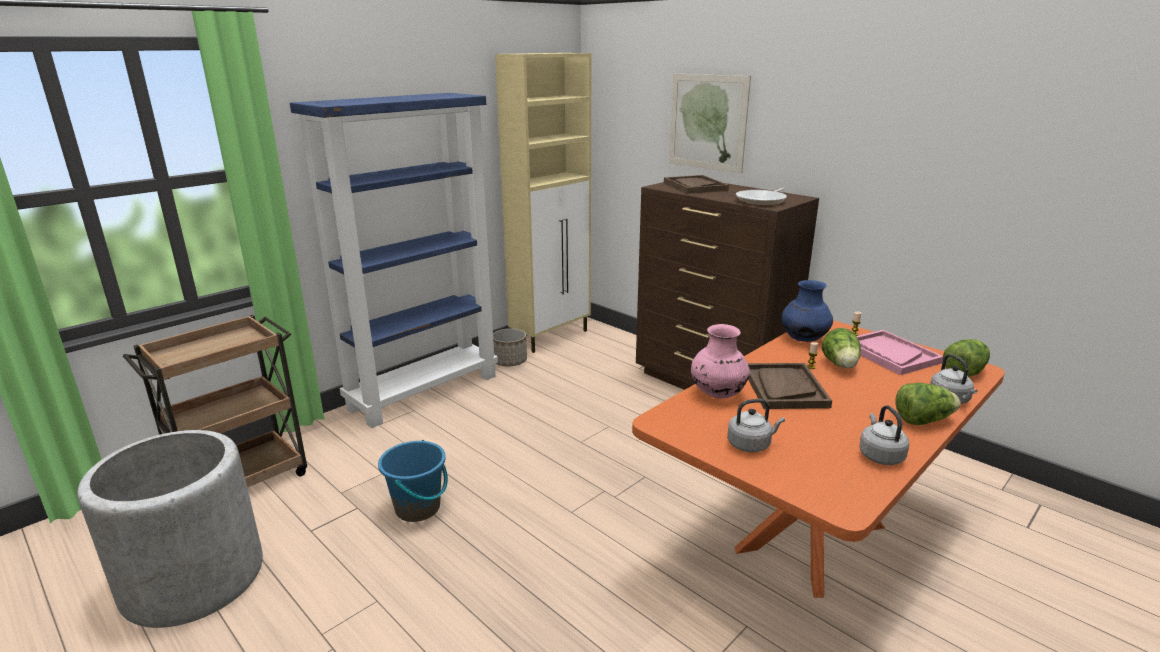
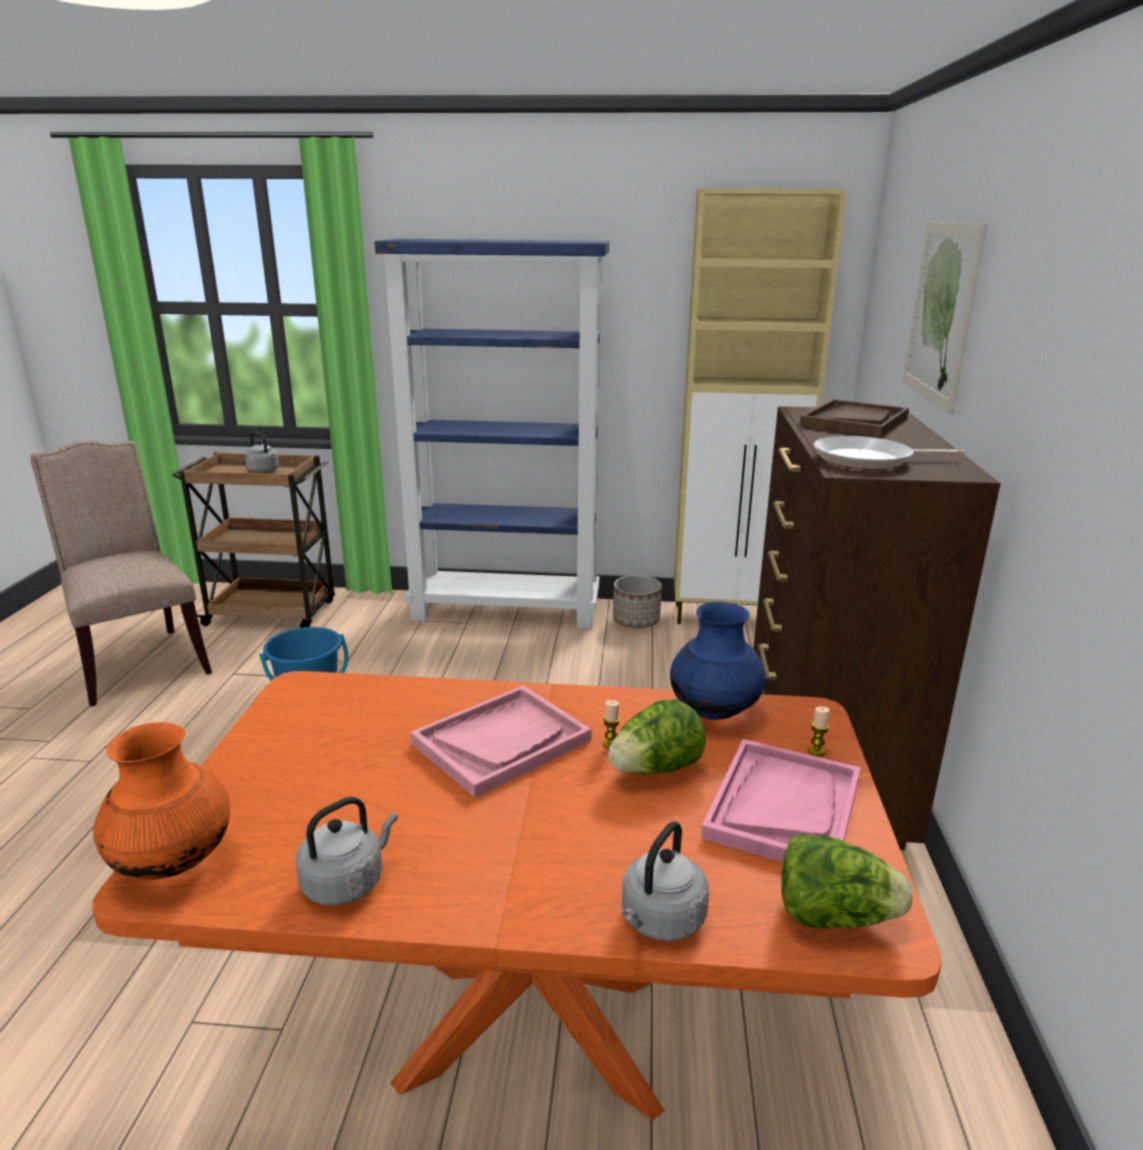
camera: 50 degrees right, 0 degrees up
(193, 578) = (138, 661): grey planter -> beige chair
(717, 394) = (421, 700): pink vase -> none
(751, 444) = (289, 762): grey kettle -> grey kettle (264, 471)
(784, 388) = (501, 742): brown tray -> pink tray
(829, 498) = (174, 863): none -> orange vase
(923, 420) = (528, 903): lettuce -> none

